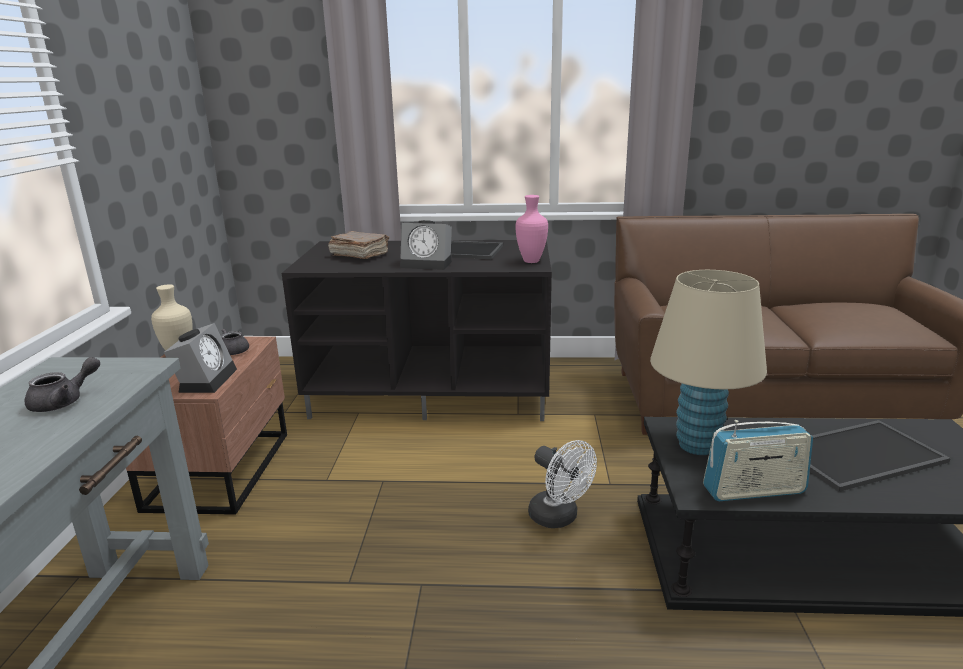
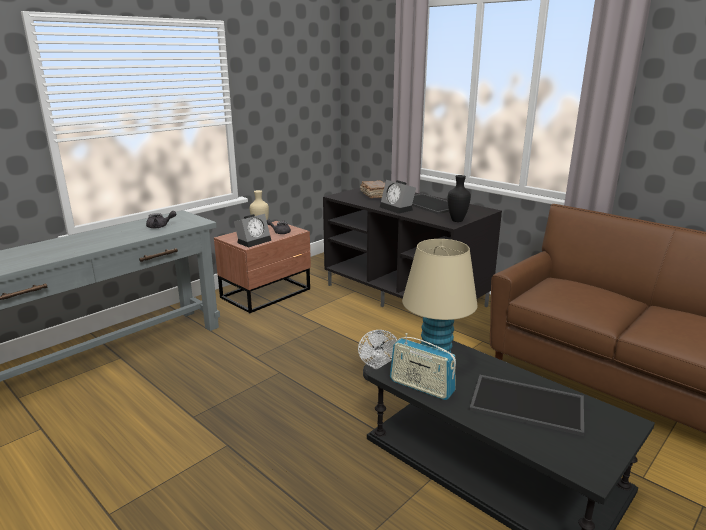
camera: 40 degrees right, 0 degrees up
(532, 261) = (458, 221): pink vase -> black vase

